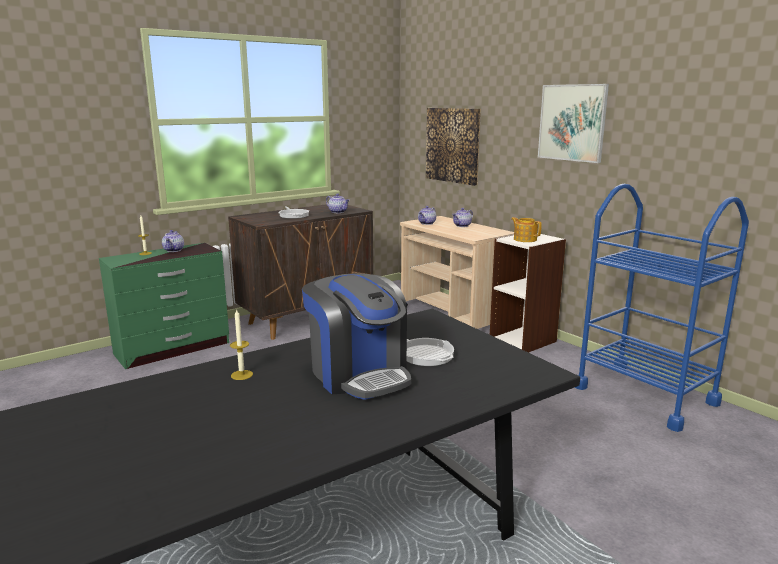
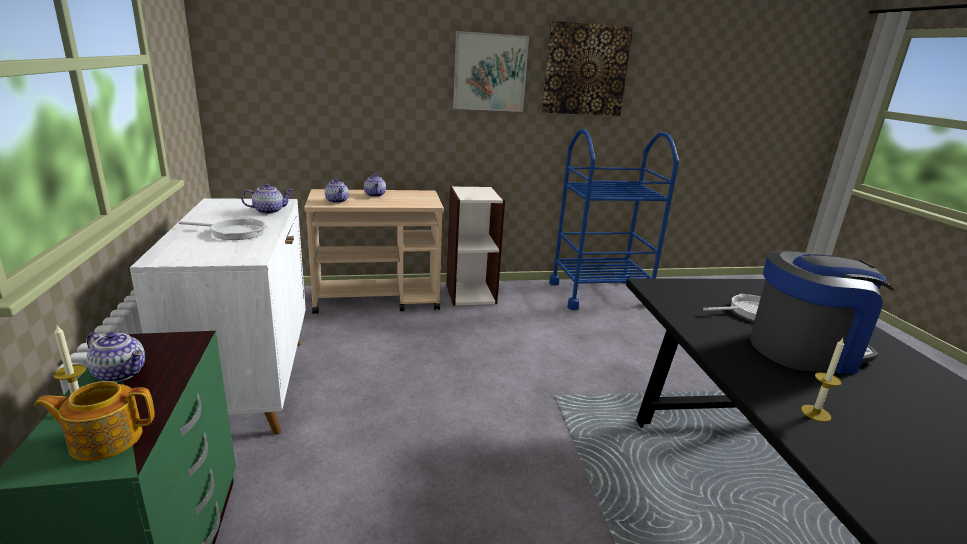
camera: 65 degrees left, 5 degrees up
(307, 319) = (250, 384): brown cabinet -> white cabinet
(453, 145) = (317, 98): picture -> picture (585, 70)
(525, 239) = (478, 194): teapot -> teapot (105, 439)

